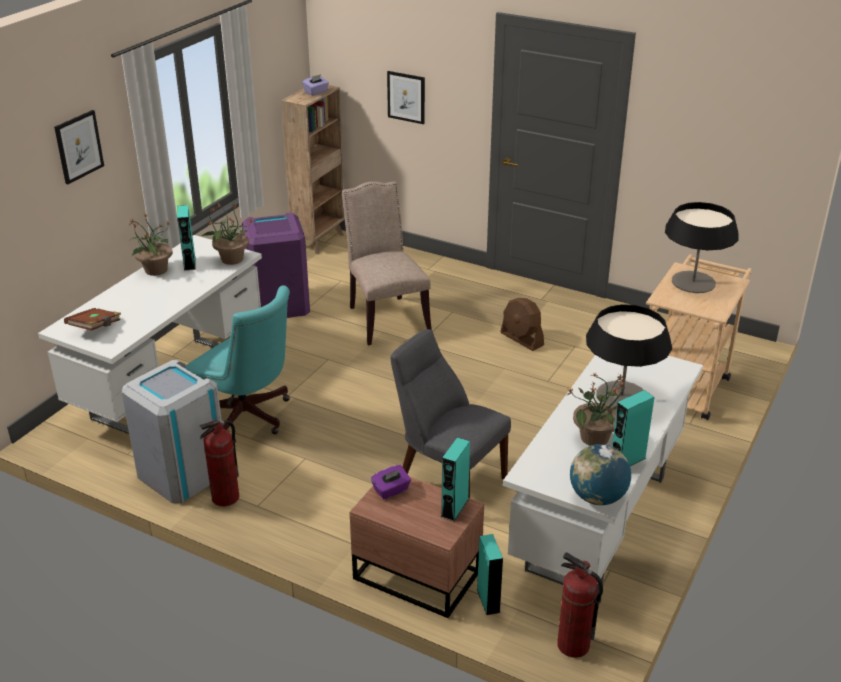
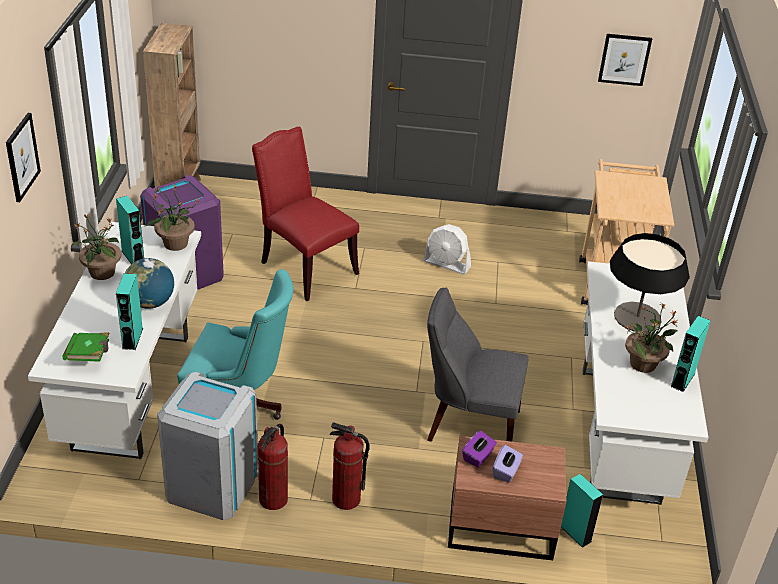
camera: 25 degrees left, 5 degrees up
(95, 328) = (89, 355): brown book -> green book
(316, 92) = (173, 36): purple tissue box -> purple tissue box (506, 471)
(385, 318) = (304, 267): beige chair -> red chair
(406, 97) = (274, 30): picture -> picture (624, 59)
(454, 508) = (543, 459): turquoise speaker -> turquoise speaker (132, 338)
(522, 339) = (447, 264): brown fan -> white fan
(573, 645) = (667, 553): fire extinguisher -> fire extinguisher (346, 499)
(597, 497) = (682, 421): globe -> globe (150, 303)
(693, 282) = (624, 188): table lamp -> none

